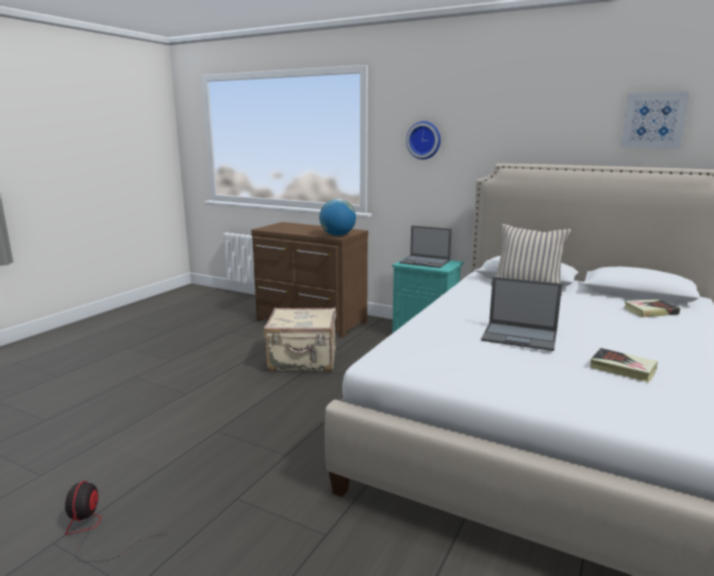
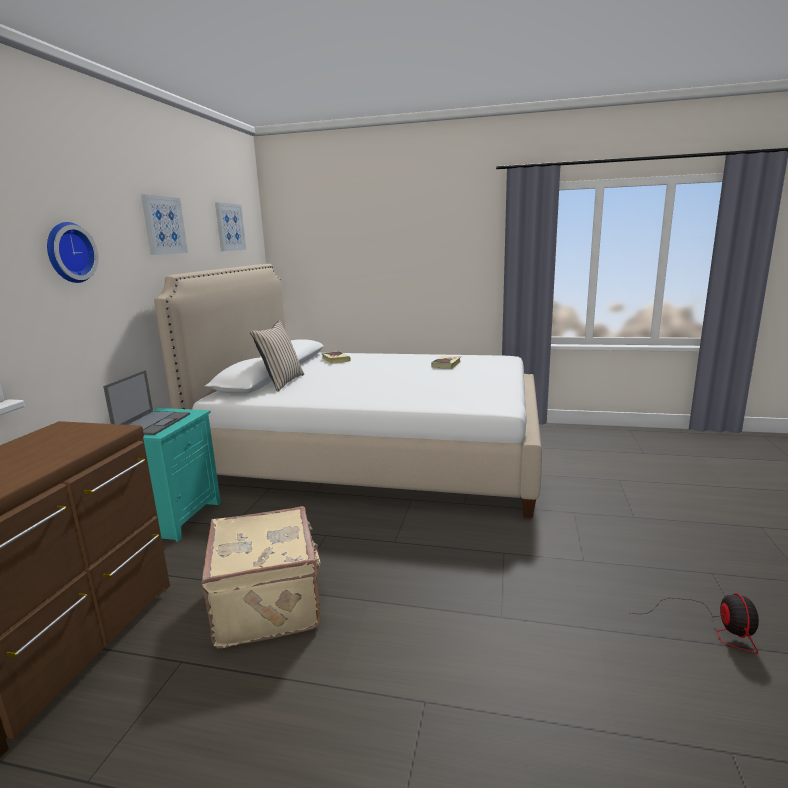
camera: 105 degrees left, 0 degrees up
(95, 531) = (711, 627): fan -> fan turned 60 degrees counterclockwise
(337, 235) = (102, 432): globe -> none
(520, 336) = (418, 378): laptop -> none
(527, 121) = (164, 225): none -> picture

